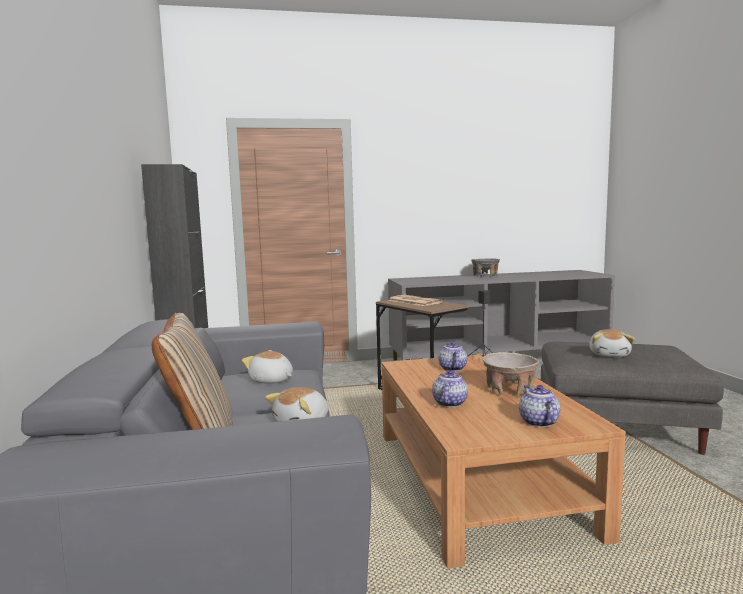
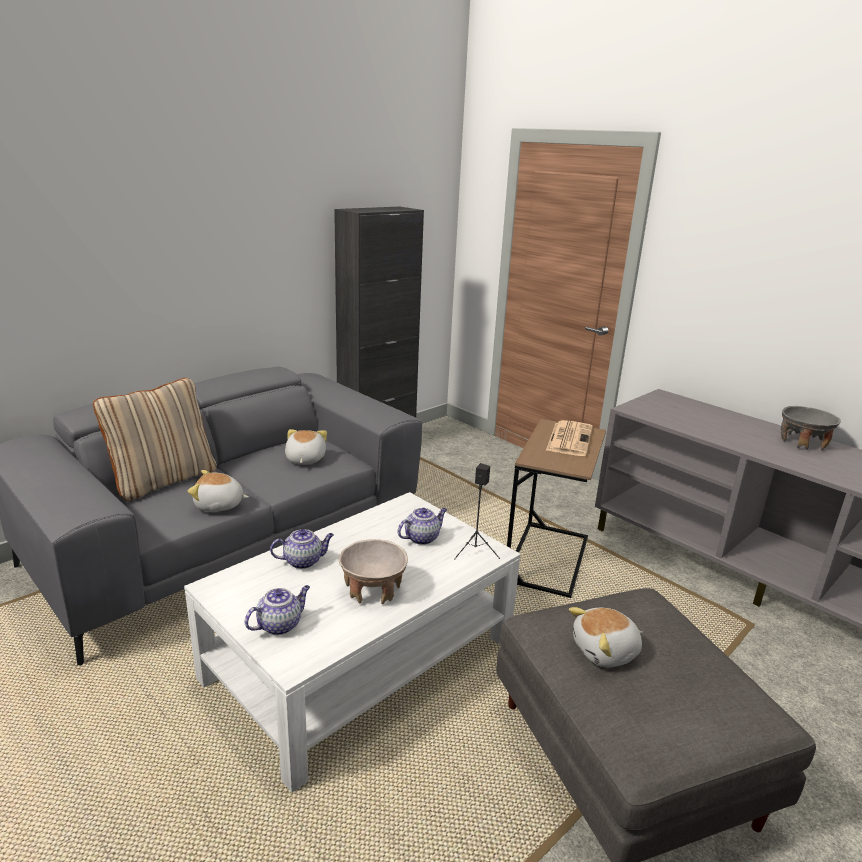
camera: 55 degrees right, 15 degrees up
(475, 479) = (362, 657): brown coffee table -> white coffee table

